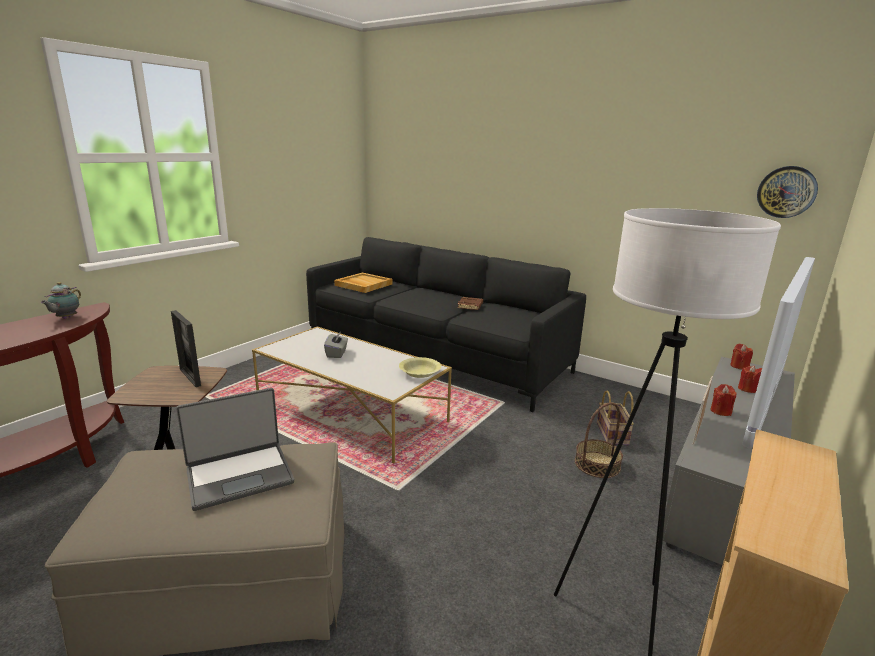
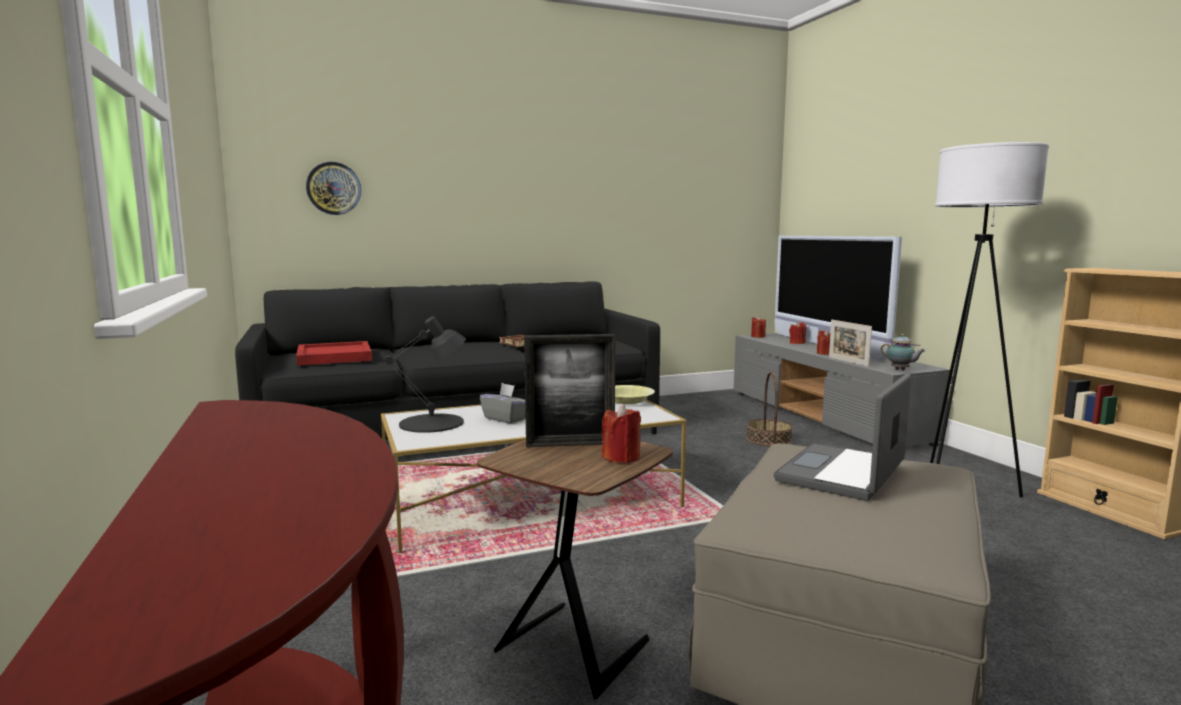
camera: 55 degrees left, 10 degrees down
(65, 318) = (260, 422): teapot -> teapot (901, 370)
(168, 394) = (621, 457): none -> red candle
(239, 475) = (843, 474): laptop -> laptop turned 150 degrees counterclockwise
(310, 341) = (433, 423): none -> black table lamp
(363, 285) = (333, 357): beige tray -> red tray
(613, 434) = (729, 423): basket -> none
(786, 192) = (745, 188): wall clock -> wall clock (334, 188)

